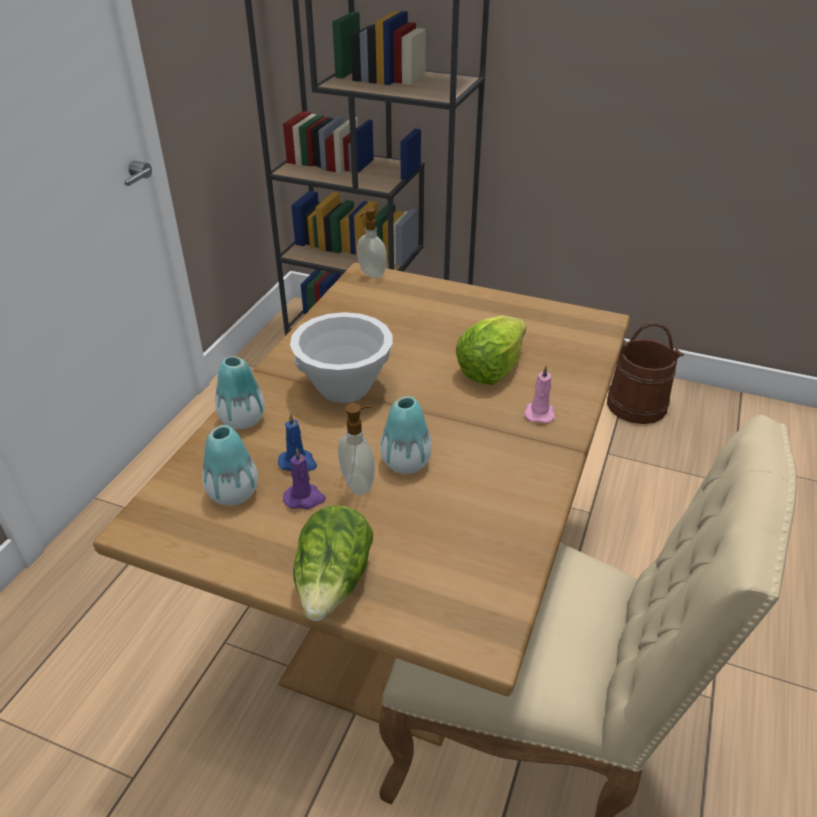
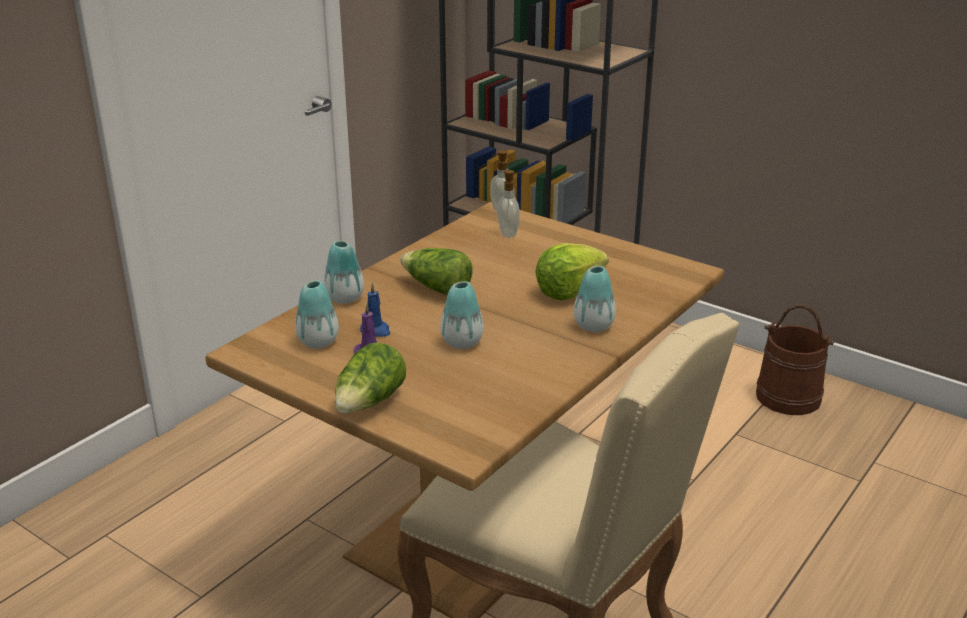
camera: 15 degrees right, 10 degrees down
(345, 388) = (437, 288): white bowl -> lettuce
(359, 483) = (417, 349): soap dispenser -> soap dispenser (509, 233)
(539, 413) = (593, 326): pink candle -> vase

